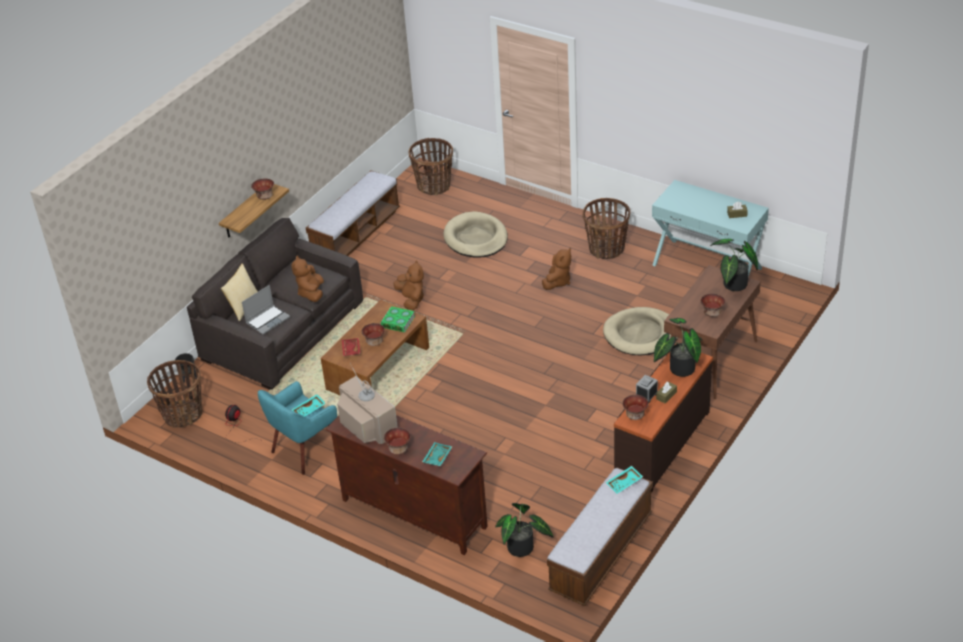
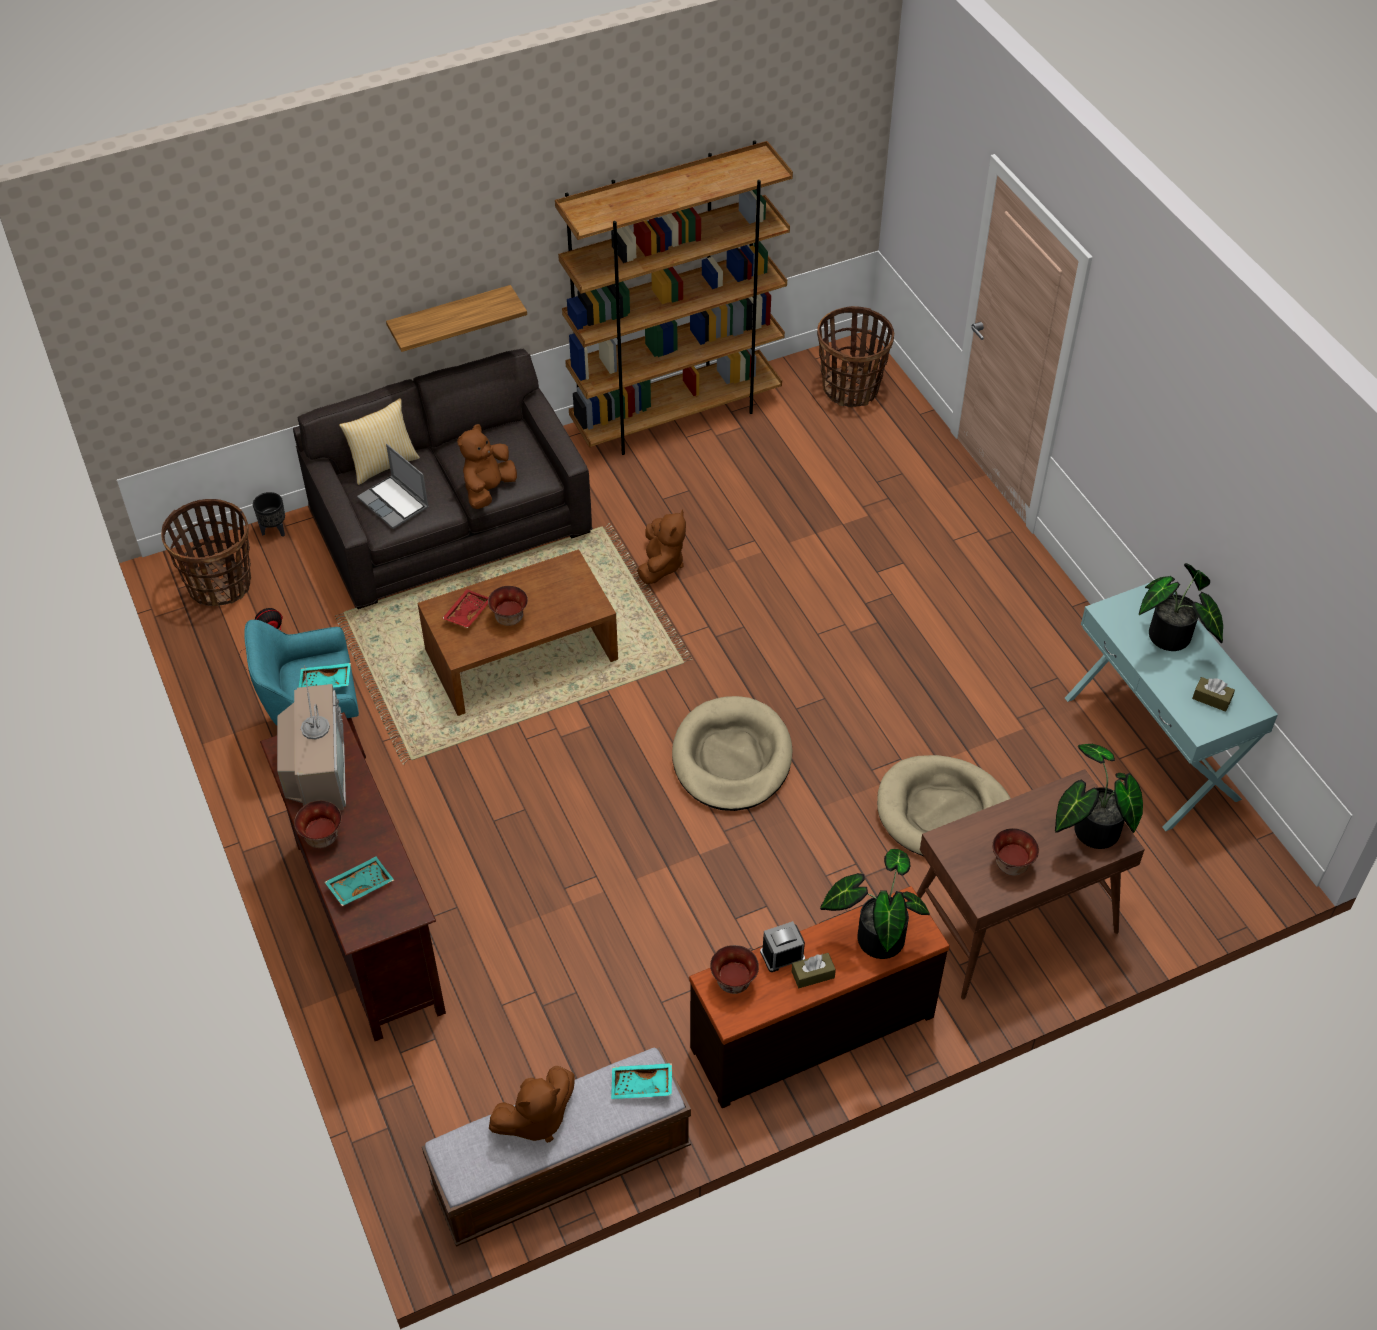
camera: 30 degrees right, 10 degrees up
(264, 197) = (482, 308): bowl -> none
(268, 320) = (395, 503): laptop -> laptop turned 60 degrees clockwise
(356, 234) = (676, 415): bench -> brown bookcase
(398, 322) = (569, 601): book -> none
(476, 238) = (837, 509): beige dog bed -> beige dog bed (731, 758)
(522, 549) = (460, 1085): potted plant -> potted plant (1171, 640)
(557, 281) = (895, 648): brown plush toy -> brown plush toy (535, 1119)
(606, 249) = (1017, 630): basket -> none

